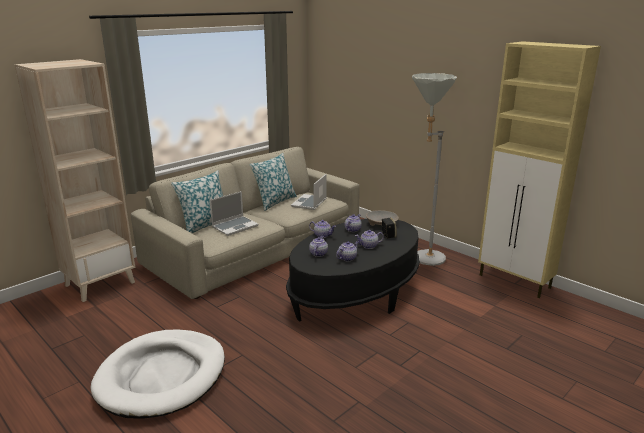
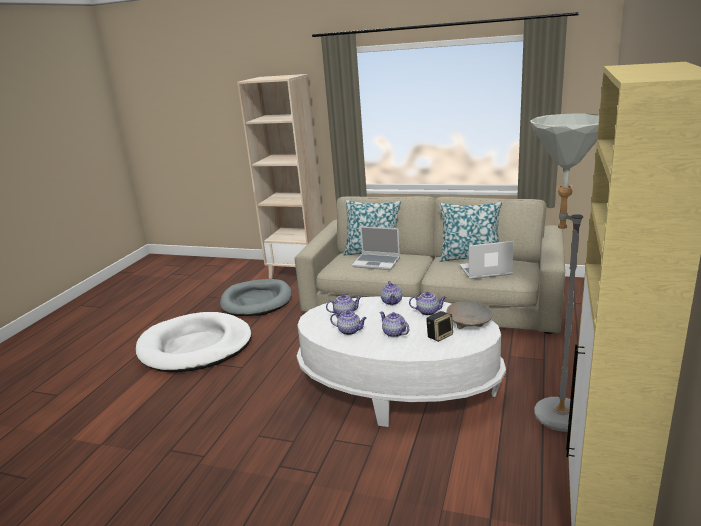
camera: 65 degrees right, 0 degrees up
(122, 319) = (257, 301): none -> grey dog bed
(355, 294) = (398, 388): black coffee table -> white coffee table

